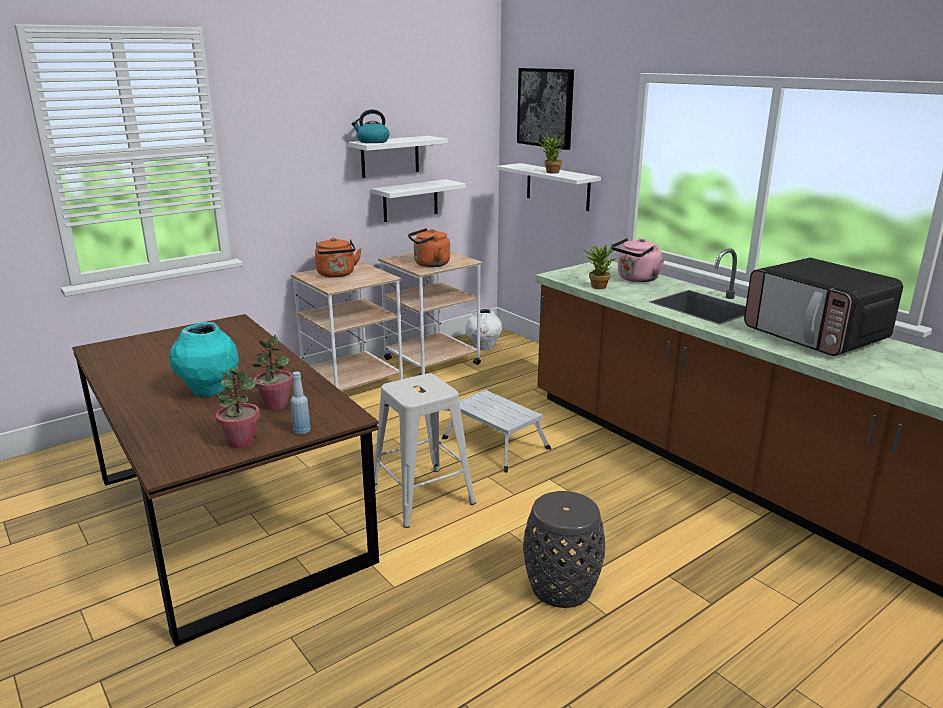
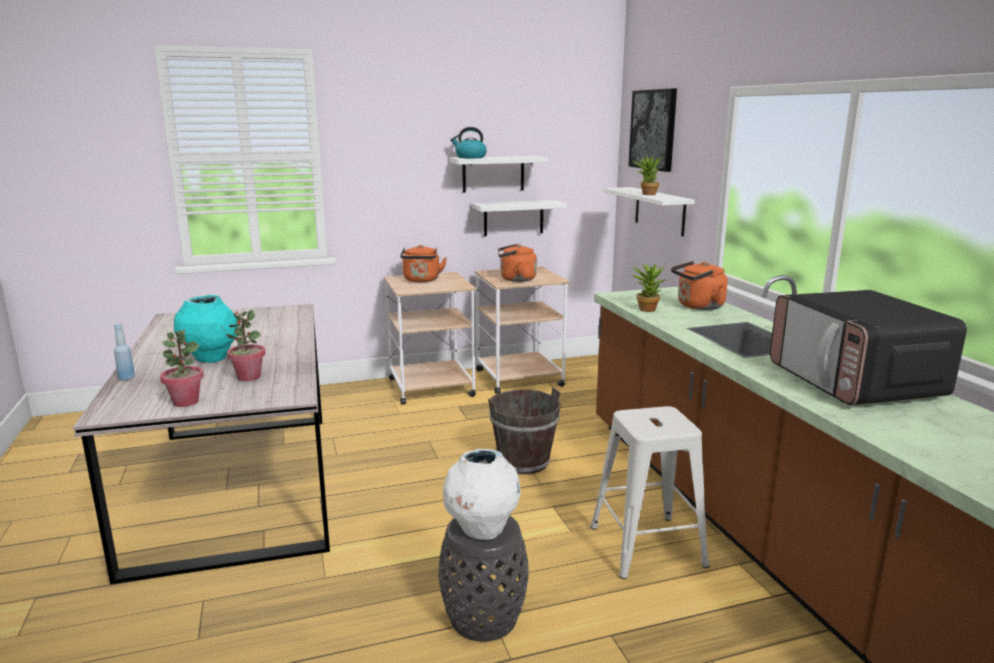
camera: 20 degrees right, 5 degrees down
(226, 518) = (236, 484): brown dining table -> grey dining table
(302, 431) = (243, 401): blue bottle -> blue bottle (126, 378)
(422, 496) = (416, 499): white stool -> white stool (647, 546)
(483, 347) = (579, 372): white vase -> white vase (481, 530)
(495, 443) = (523, 462): white step ladder -> brown bucket
(636, 279) = (698, 306): pink kettle -> orange kettle

